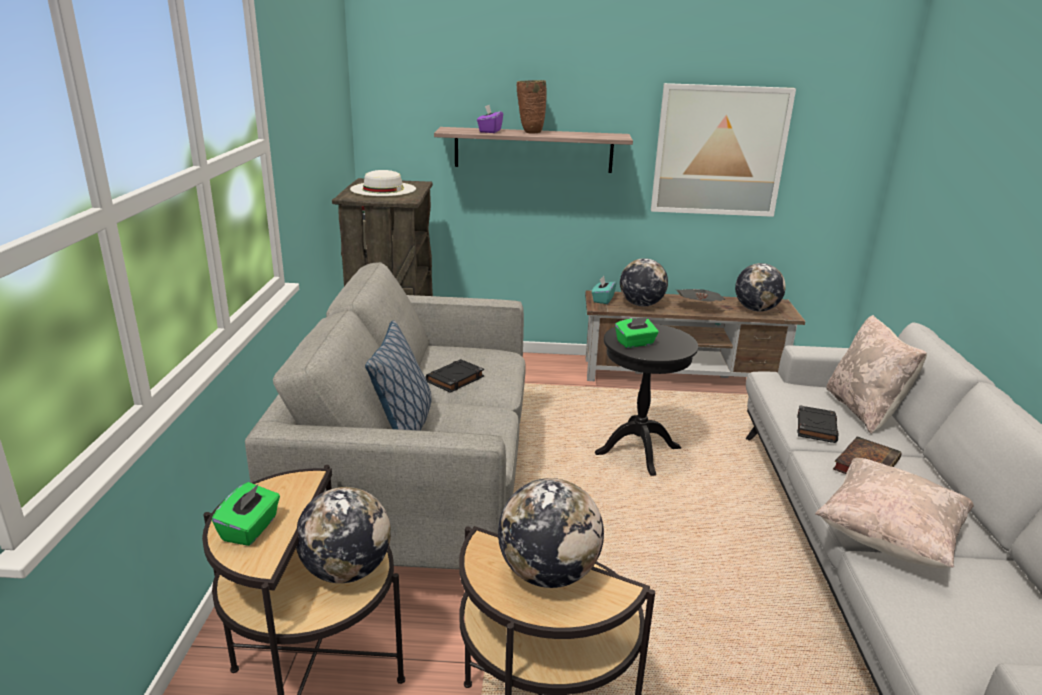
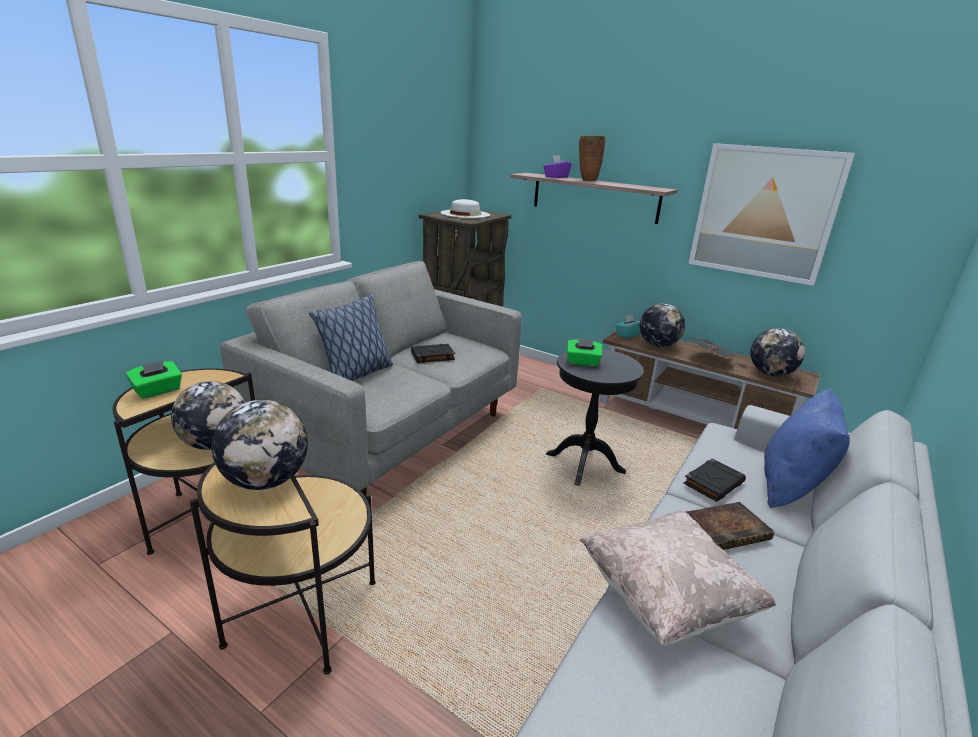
camera: 30 degrees right, 0 degrees up
(864, 410) = (790, 487): beige pillow -> blue pillow

